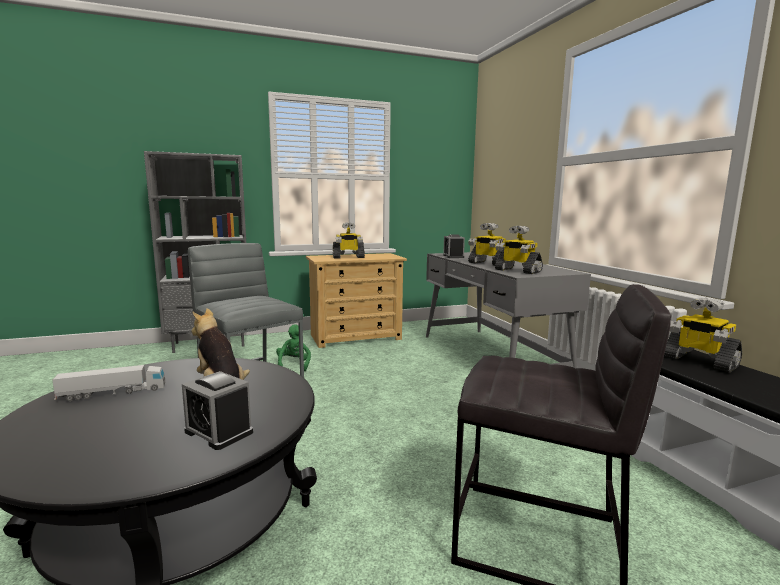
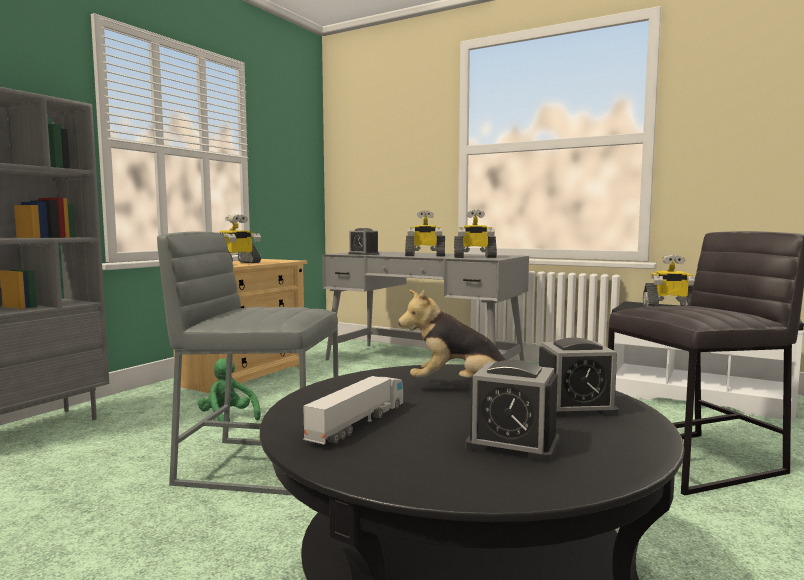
camera: 40 degrees left, 5 degrees down
(106, 439) = (512, 444): none -> alarm clock

